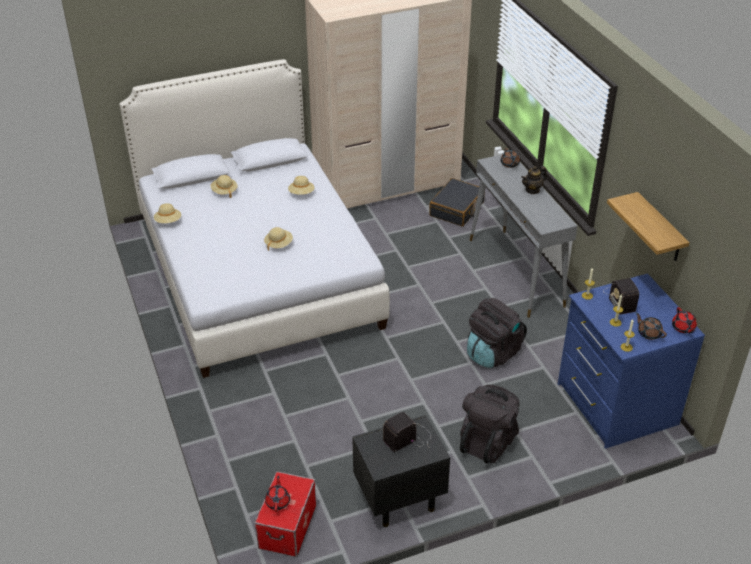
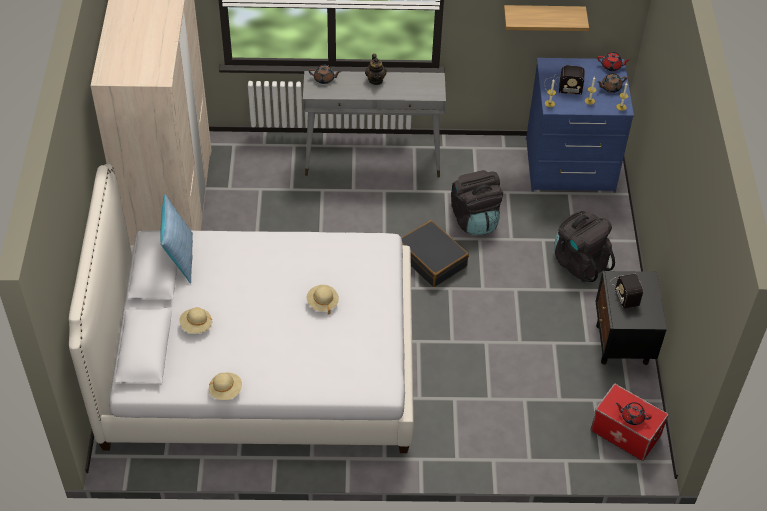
camera: 70 degrees left, 10 degrees up
(286, 166) = (179, 258): none -> pillow
(301, 193) = (241, 259): beige hat -> none
(457, 209) = (250, 166): black suitcase -> black suitcase (432, 260)

